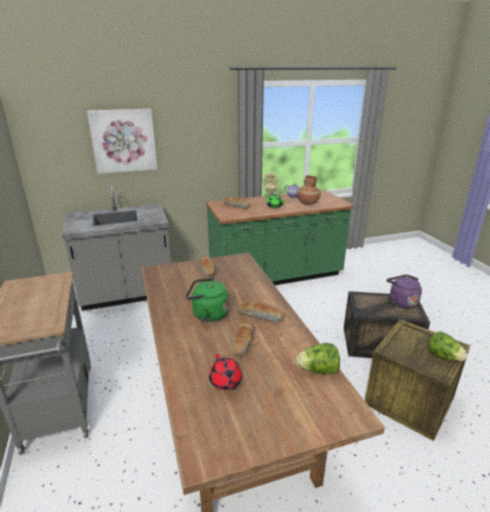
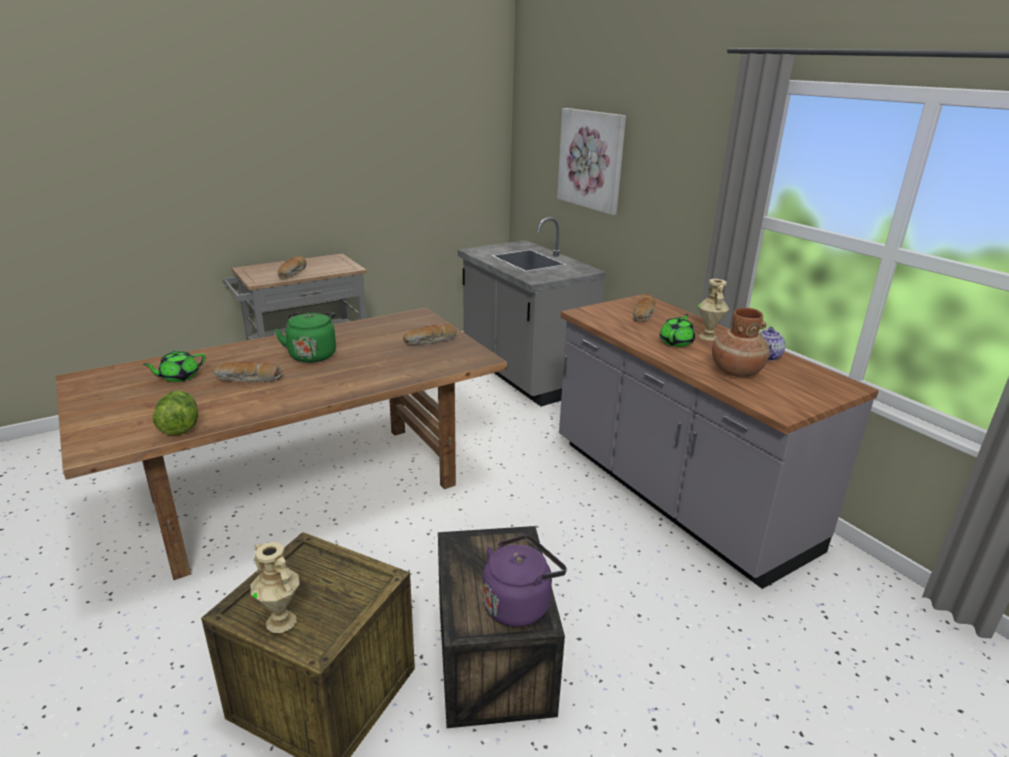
camera: 75 degrees right, 0 degrees up
(225, 382) = (179, 377): red teapot -> green teapot
(261, 316) = (309, 385): bread -> bread (293, 273)
(276, 276) = (675, 495): green counter -> grey counter
(444, 356) = (282, 621): lettuce -> beige vase

